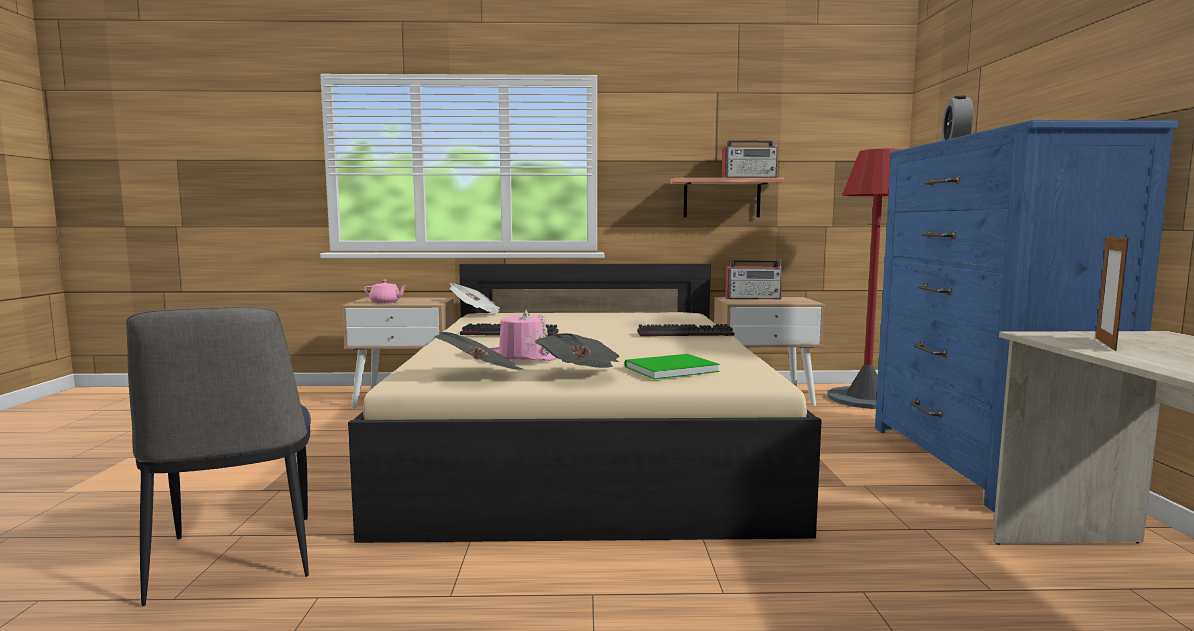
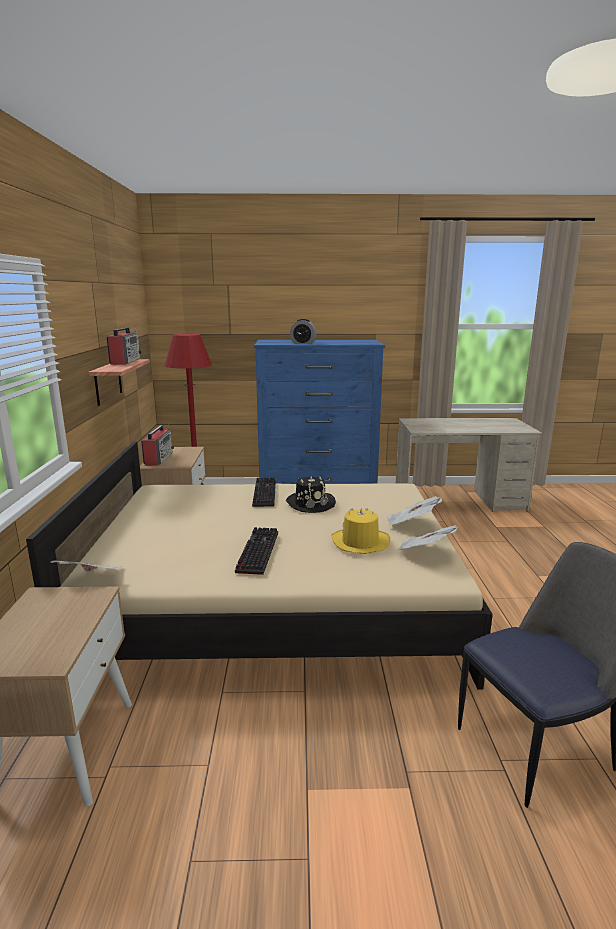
camera: 90 degrees left, 10 degrees up
(385, 302) = (60, 635): pink teapot -> none
(522, 357) = (360, 542): pink hat -> yellow hat
(654, 345) = (310, 503): none -> black hat
(668, 369) = (388, 503): green book -> none
(1105, 344) = (435, 428): picture frame -> none

